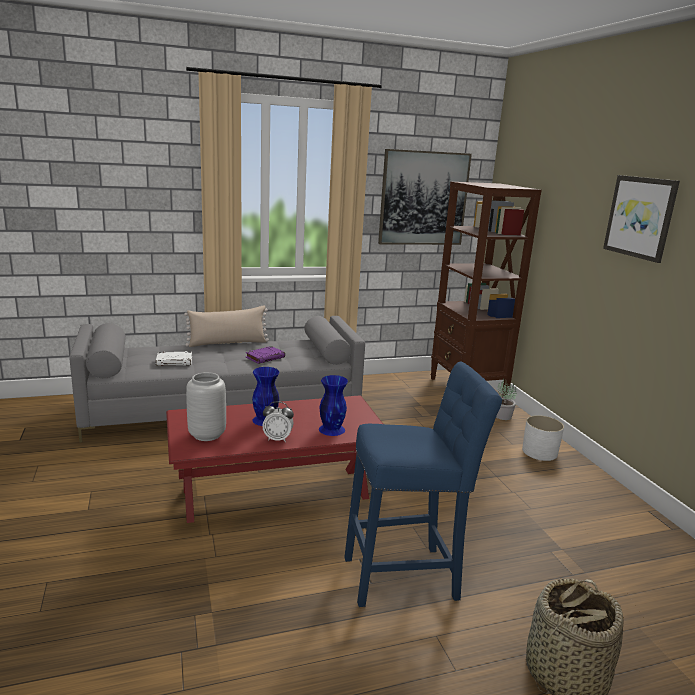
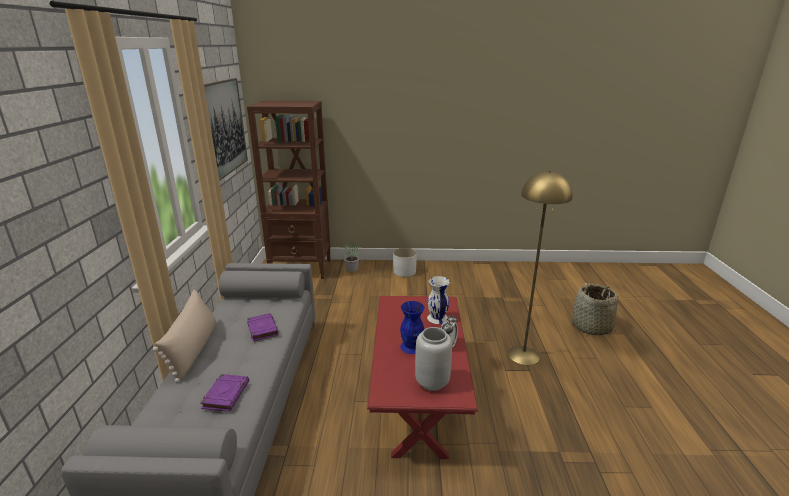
camera: 70 degrees left, 5 degrees up
(175, 361) = (226, 395): white book -> purple book
(331, 429) = (437, 318): blue vase -> white vase
(407, 576) = (523, 355): blue stool -> yellow floor lamp
(640, 217) = (422, 108): picture -> none

